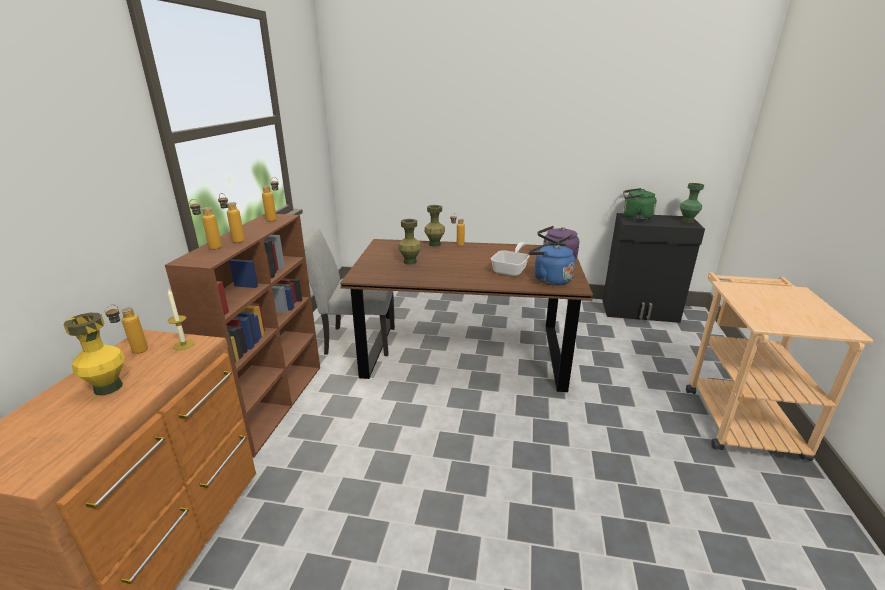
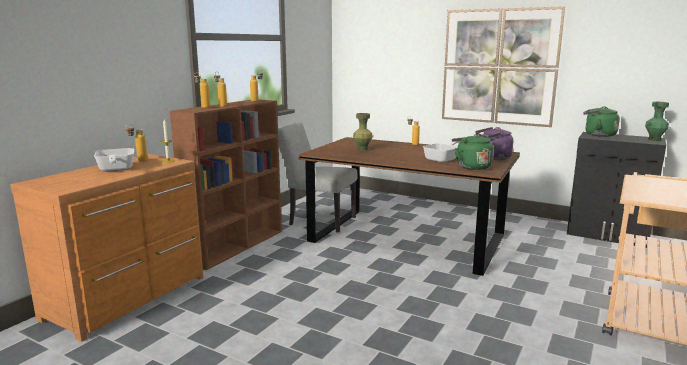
camera: 20 degrees right, 10 degrees down
(108, 388) = (115, 170): yellow vase -> frying pan
(434, 244) = (393, 142): green vase -> none
(531, 146) = (499, 67): none -> picture
(550, 279) = (471, 166): blue kettle -> green kettle

